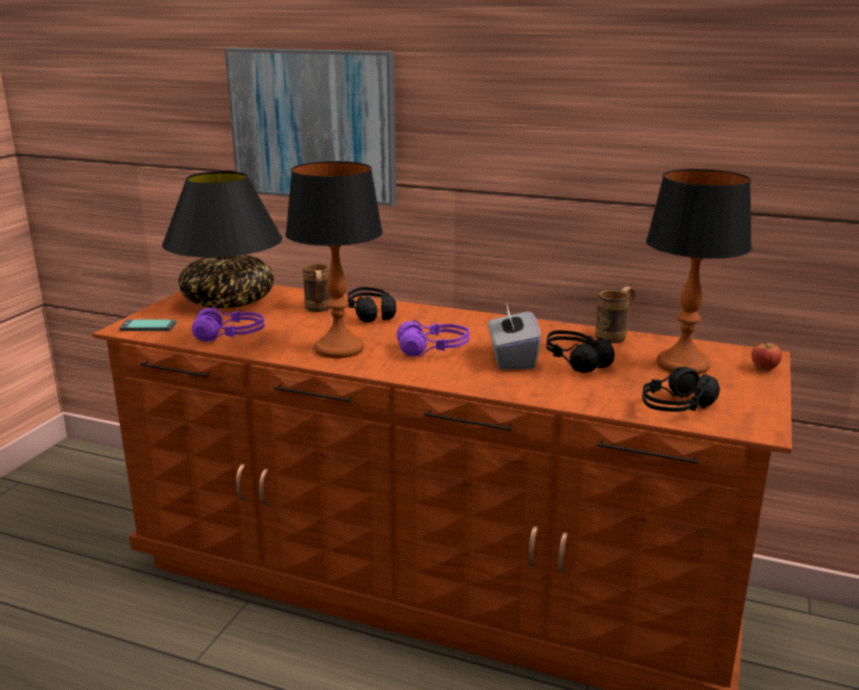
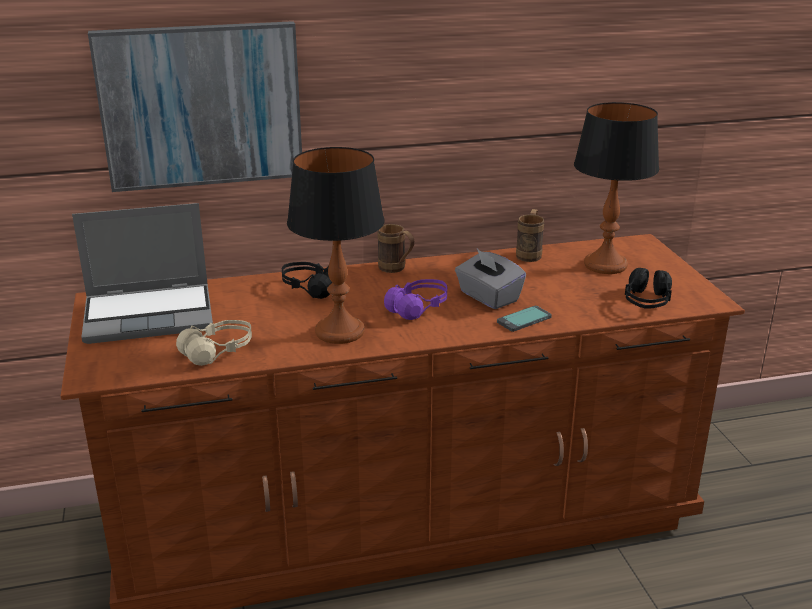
camera: 35 degrees left, 5 degrees up
(148, 327) = (113, 368): phone -> phone (524, 320)
(229, 301) = (151, 314): black table lamp -> laptop
(230, 336) = (218, 351): purple headphones -> beige headphones
(318, 310) = (257, 298): brown mug -> brown mug (396, 269)
(575, 361) = (534, 284): black headphones -> none
(764, 369) = (656, 253): apple -> none

